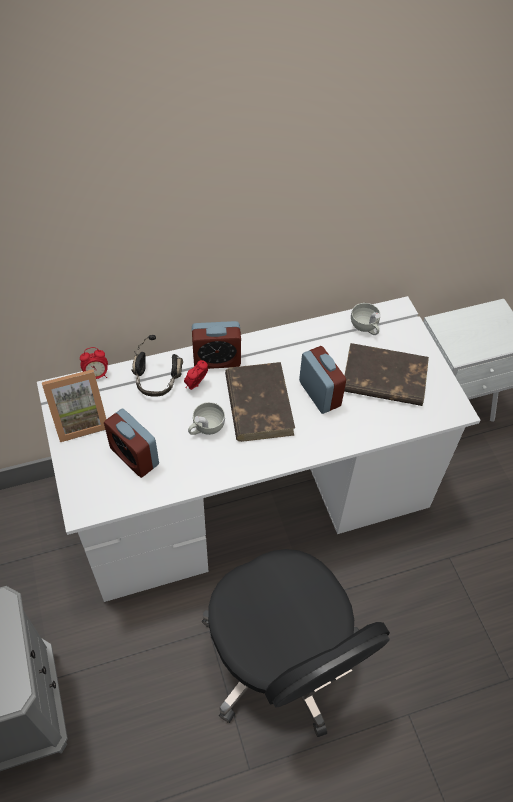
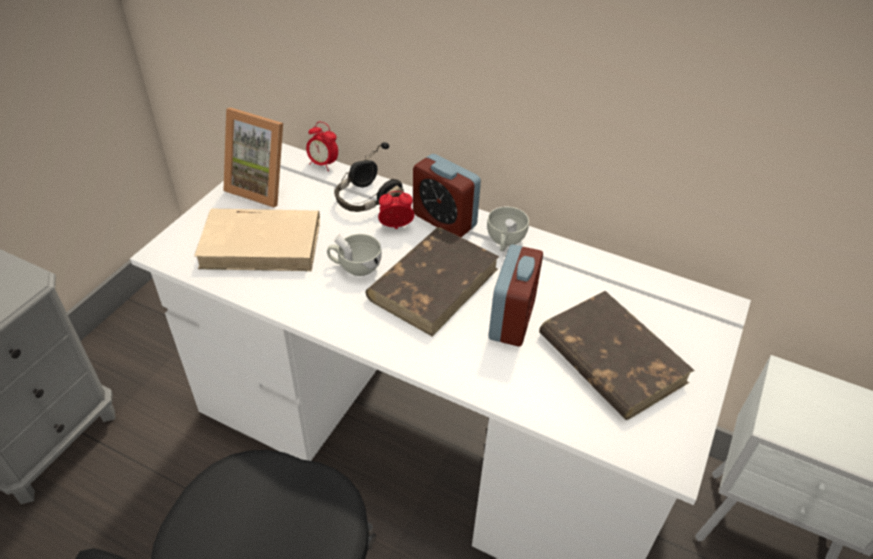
camera: 45 degrees right, 10 degrees down
(134, 456) = (262, 243): alarm clock -> beige book
(365, 327) = (652, 295): white cup -> white cup (505, 242)

